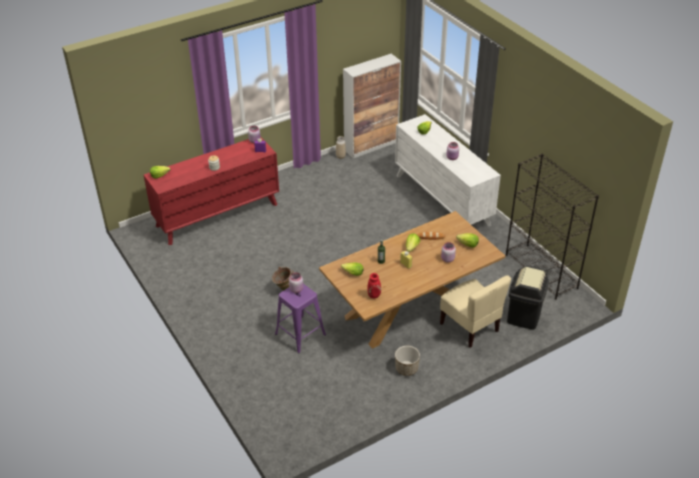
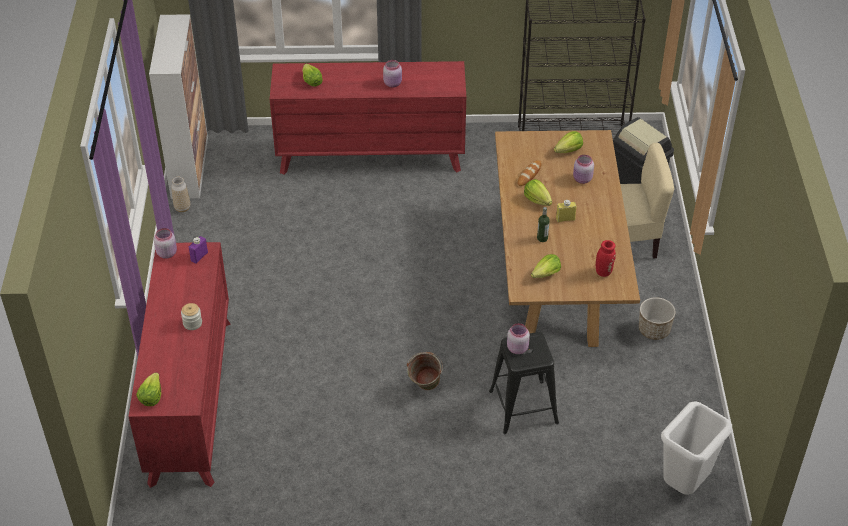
camera: 60 degrees left, 5 degrees up
(290, 426) = (684, 485): none -> white trash can
(300, 334) = (523, 407): purple stool -> black stool
(442, 200) = (371, 155): white dresser -> red dresser

